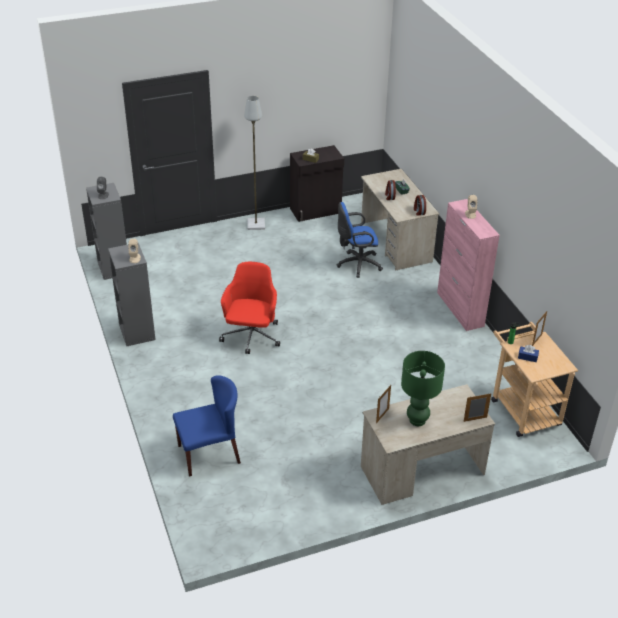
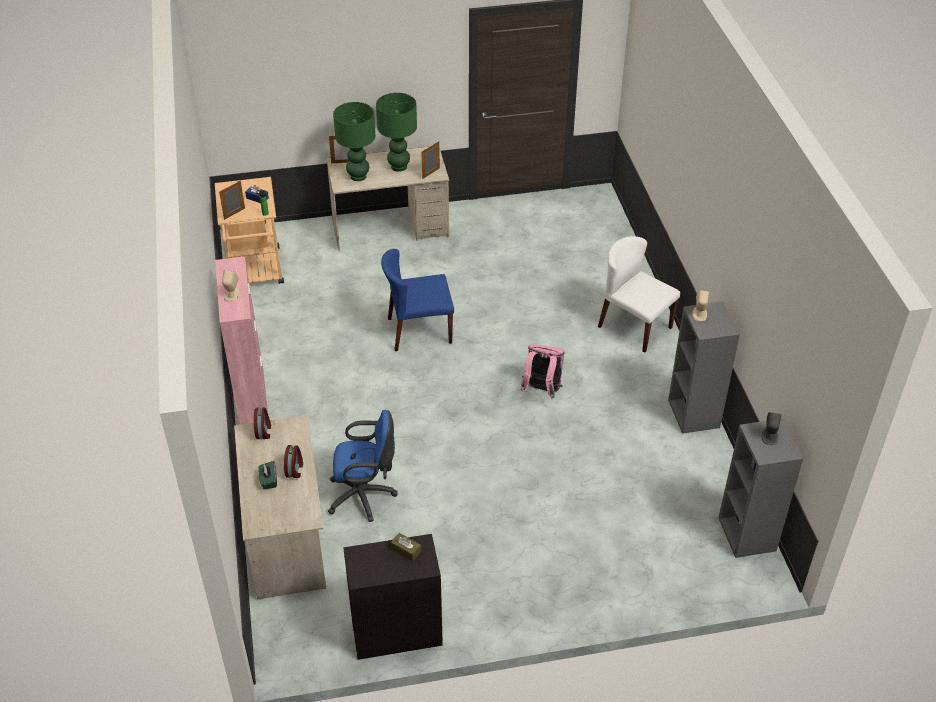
camera: 170 degrees left, 5 degrees up
(178, 394) = (634, 326): none -> white chair
(209, 453) = (599, 263): blue chair -> blue chair (419, 331)
(251, 337) = (541, 390): red office chair -> pink backpack
(256, 224) = (509, 608): grey floor lamp -> none
(452, 404) = (358, 176): none -> green table lamp

